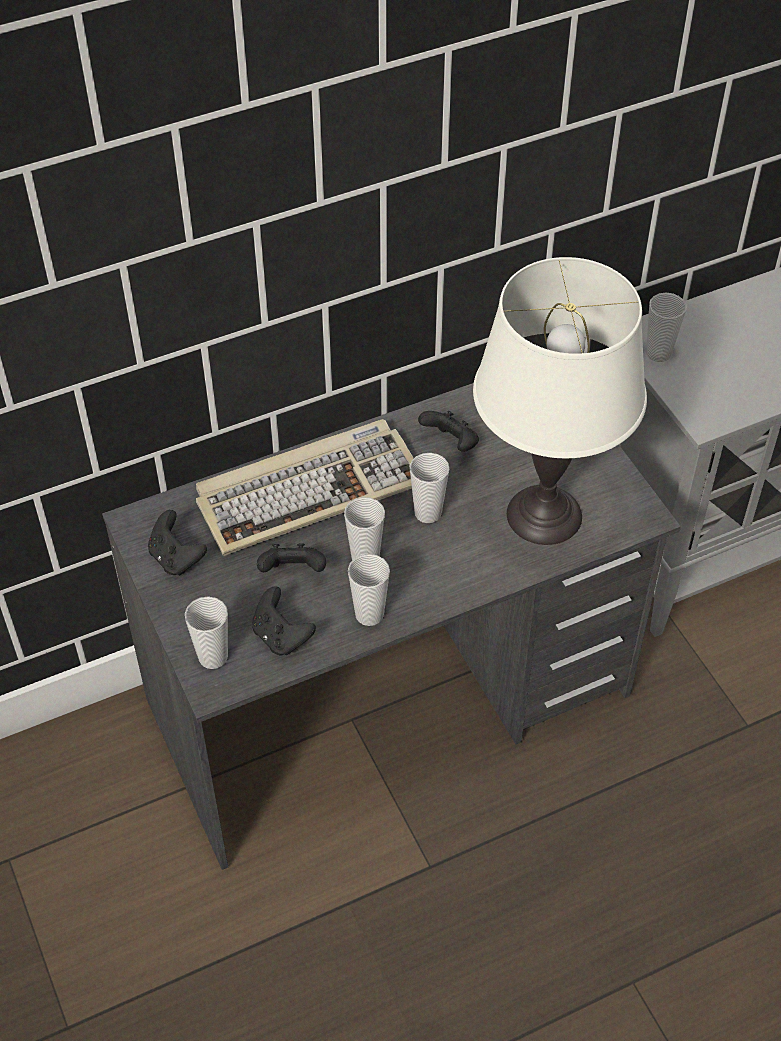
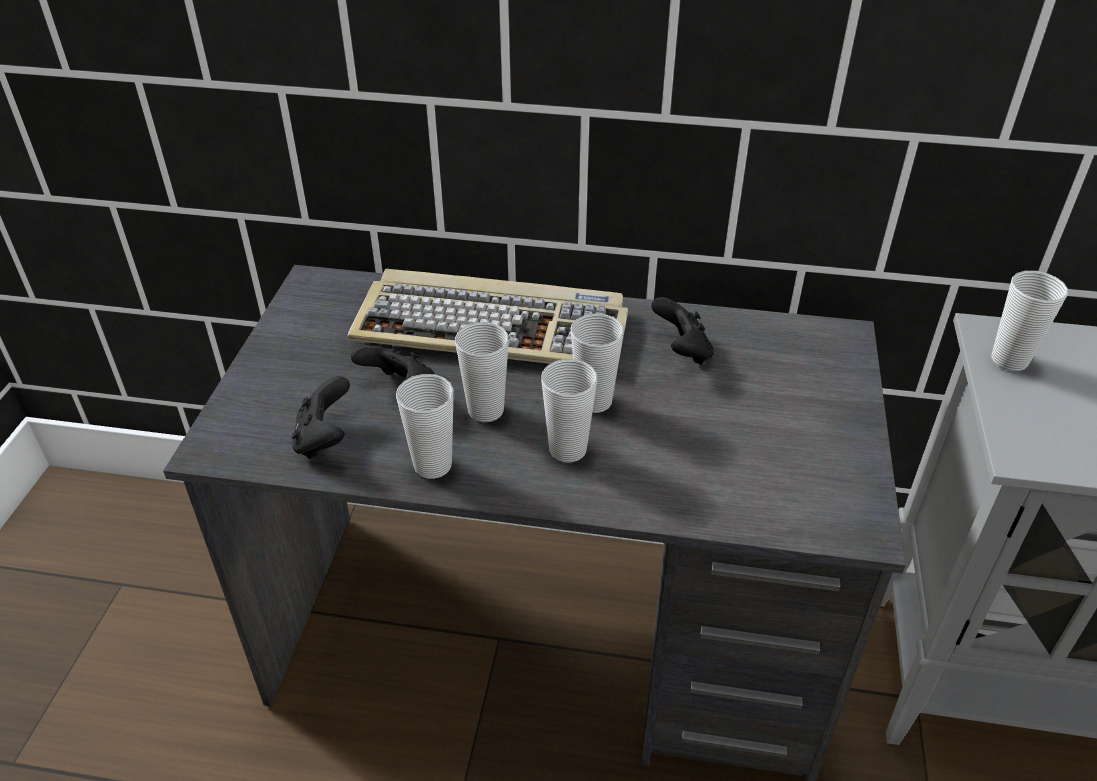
camera: 35 degrees right, 10 degrees down
(176, 558) = (311, 325): black game controller -> none
(213, 657) = (242, 423): cup -> cup (567, 450)
(544, 515) = (728, 465): white table lamp -> none

